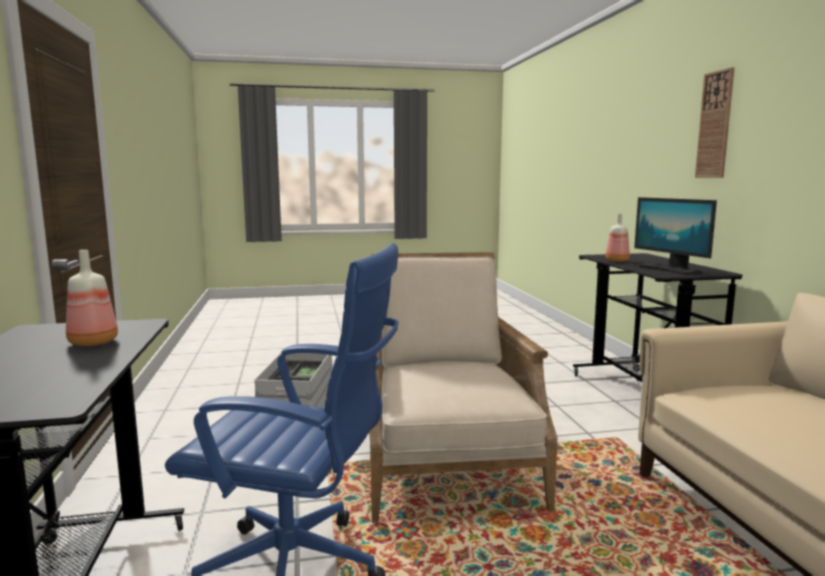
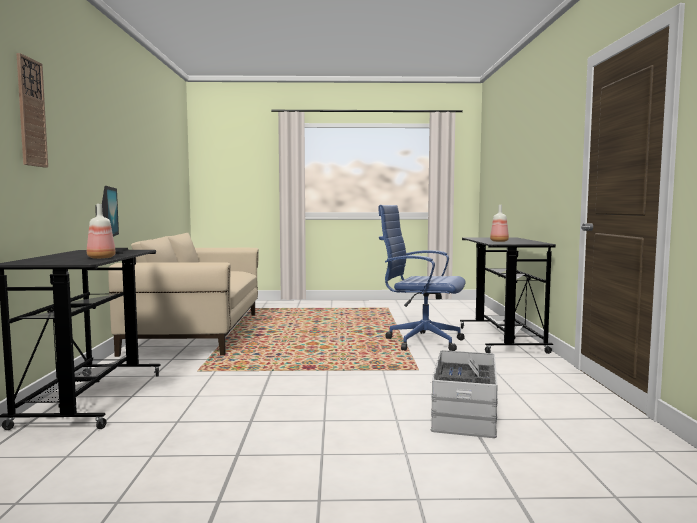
camera: 170 degrees left, 5 degrees down
(446, 463) = (336, 366): beige armchair -> none

